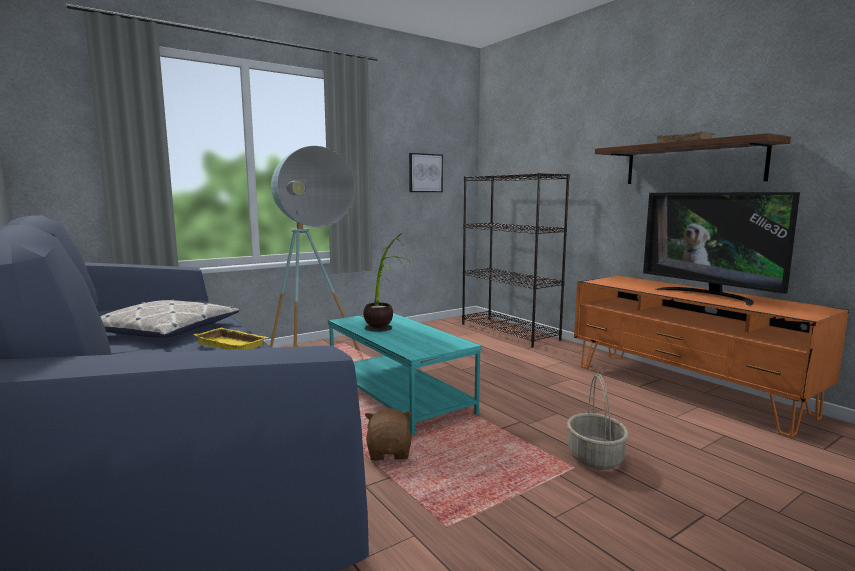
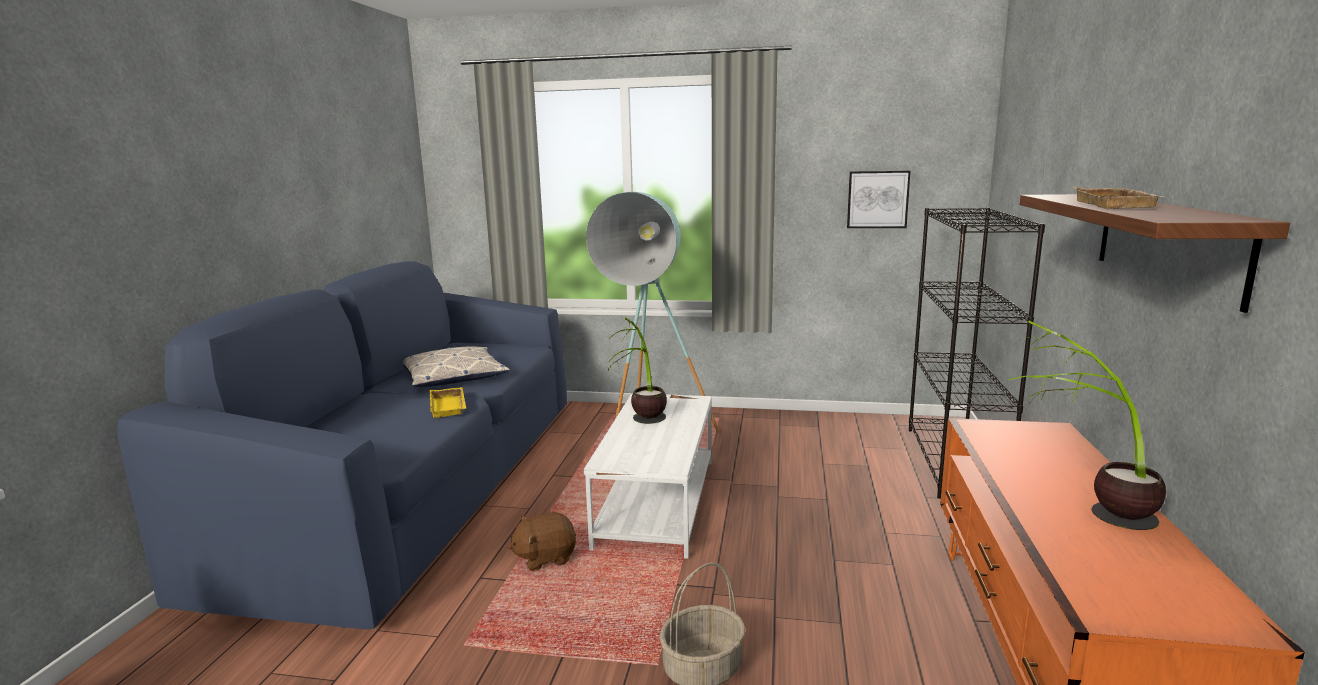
camera: 45 degrees right, 5 degrees up
(389, 452) = (545, 557): brown plush toy -> brown plush toy turned 150 degrees counterclockwise
(397, 395) = (656, 501): turquoise coffee table -> white coffee table
(709, 295) = (1085, 511): television -> potted plant

